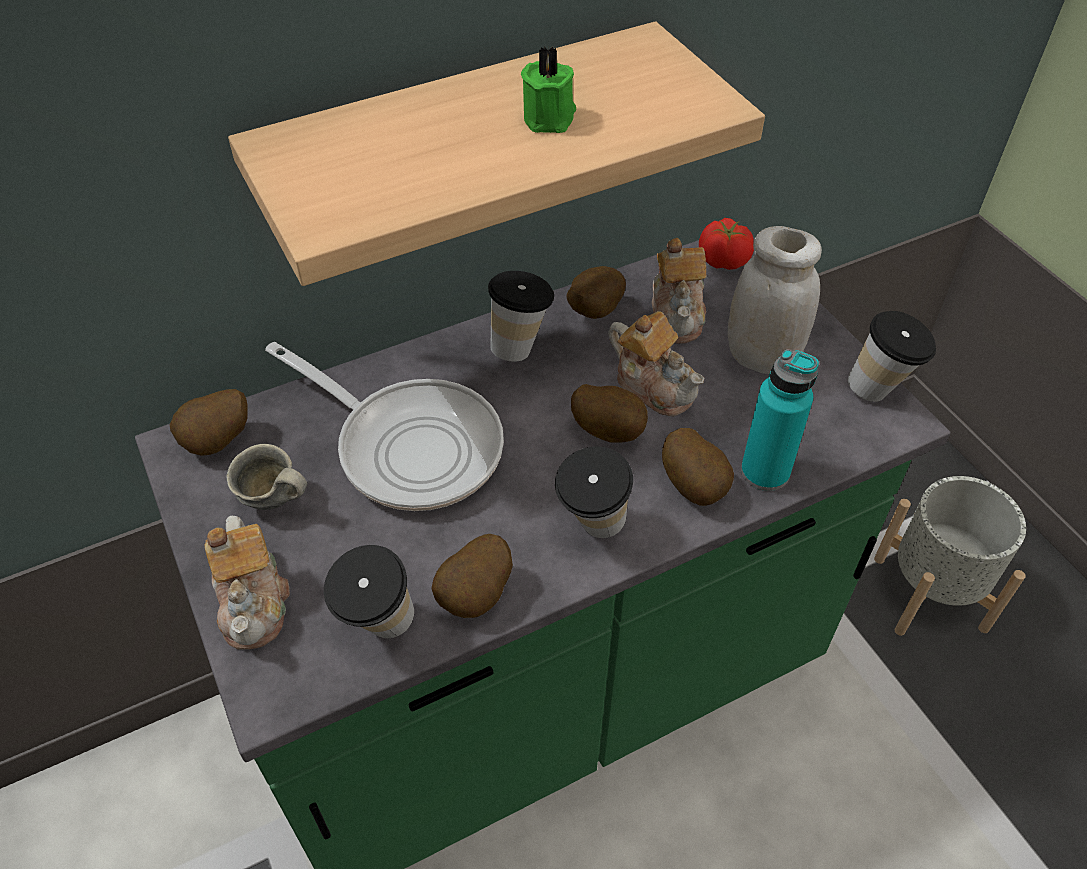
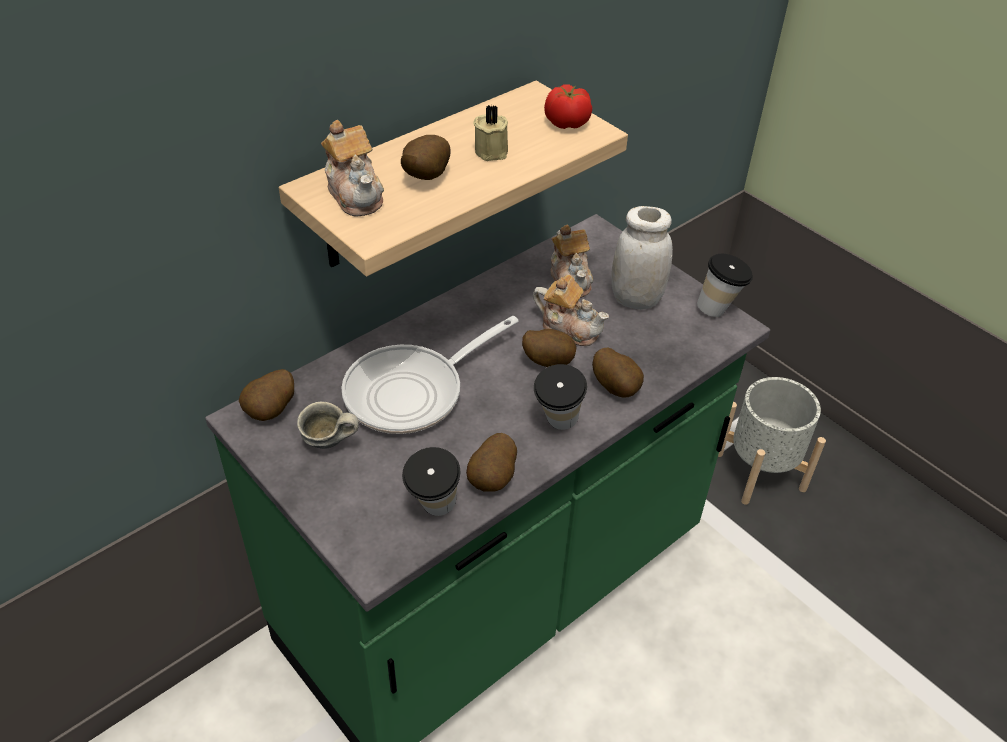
camera: 15 degrees left, 5 degrees down
(254, 602) = (339, 510): teapot -> teapot (355, 194)
(410, 446) = (413, 392): frying pan -> frying pan turned 120 degrees clockwise
(520, 345) = (468, 315): cup -> none
(551, 118) = (492, 150): green candle -> beige candle
(592, 312) = (511, 285): potato -> potato (424, 178)
(723, 261) = (591, 239): tomato -> tomato (566, 123)
(765, 472) = (659, 371): turquoise bottle -> none

